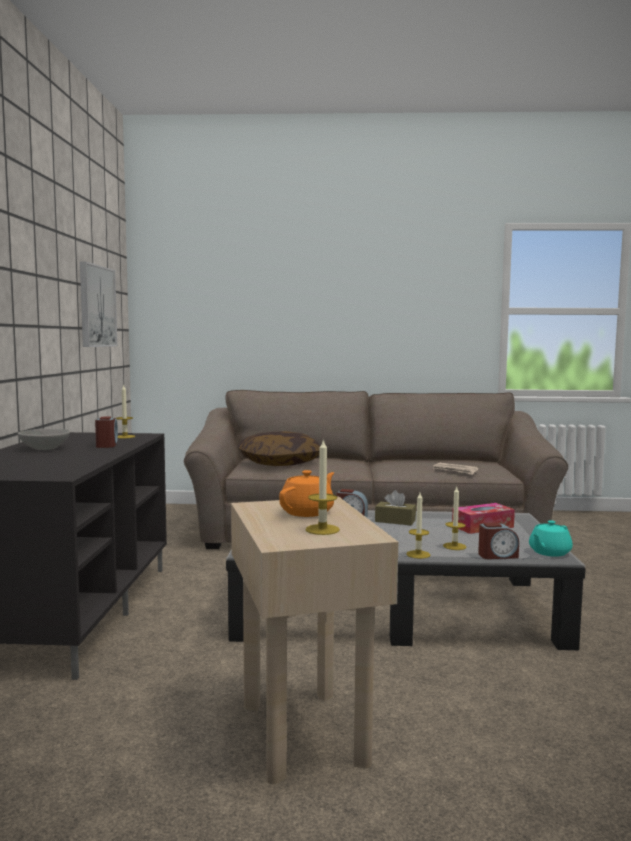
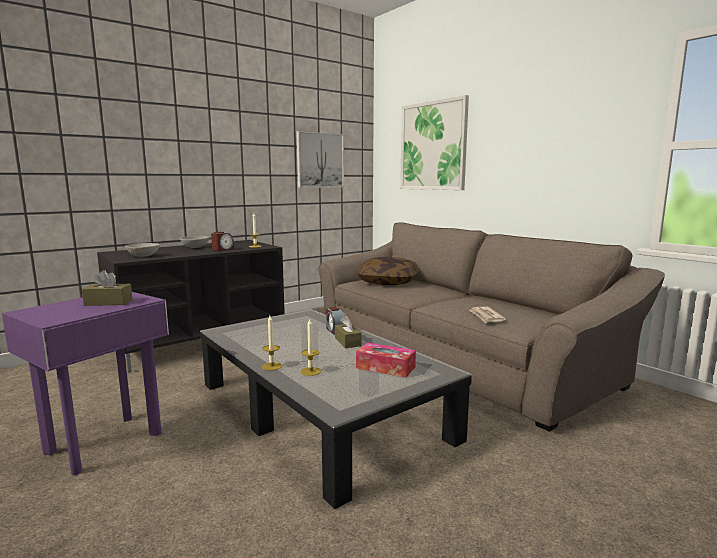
camera: 50 degrees right, 5 degrees up
(47, 468) = (143, 256): none -> grey bowl
(244, 295) = (433, 146): none -> picture
(305, 732) = (105, 443): beige side table -> purple side table
(307, 512) = (108, 302): orange teapot -> brown tissue box
(322, 529) = (62, 312): candle -> none
(497, 555) = (307, 389): alarm clock -> none
(549, 552) = (348, 405): turquoise teapot -> none

